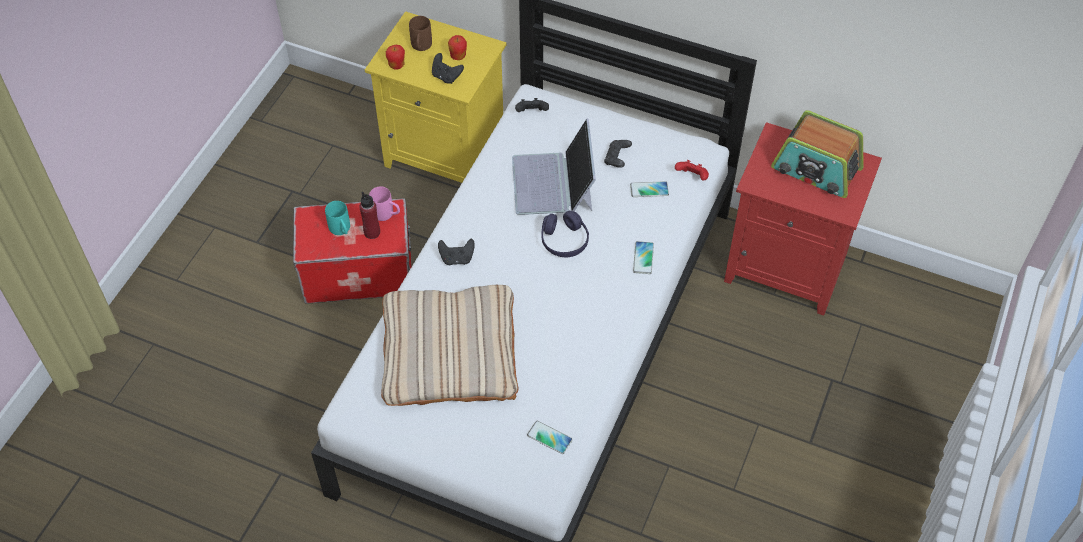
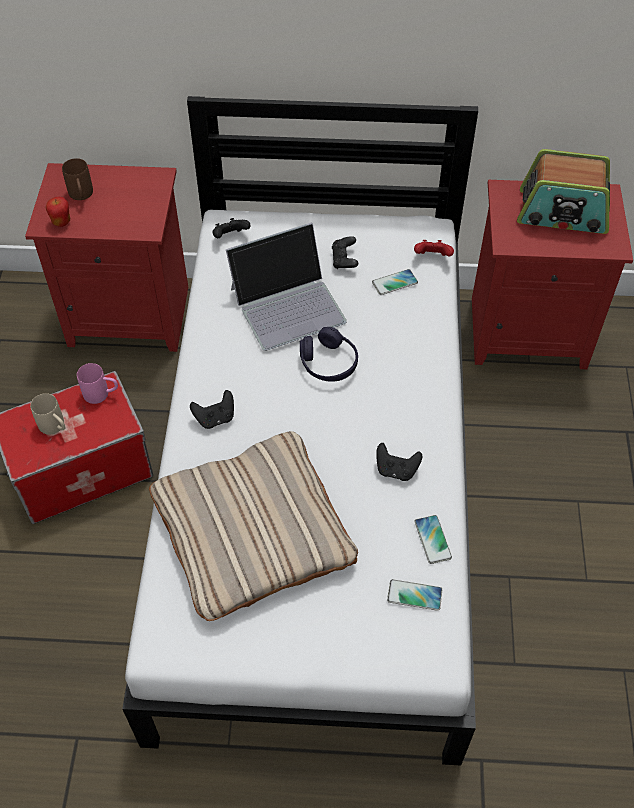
camera: 20 degrees left, 0 degrees up
(341, 230) = (55, 427): turquoise mug -> beige mug
(372, 232) = (92, 419): red bottle -> none
(446, 76) = (124, 220): black game controller -> black game controller (396, 470)
(447, 153) = (131, 314): yellow nightstand -> red nightstand
(458, 56) = (128, 195): apple -> none
(553, 183) = (288, 304): laptop -> laptop turned 90 degrees counterclockwise
(643, 258) = (422, 357): phone -> phone (432, 539)

